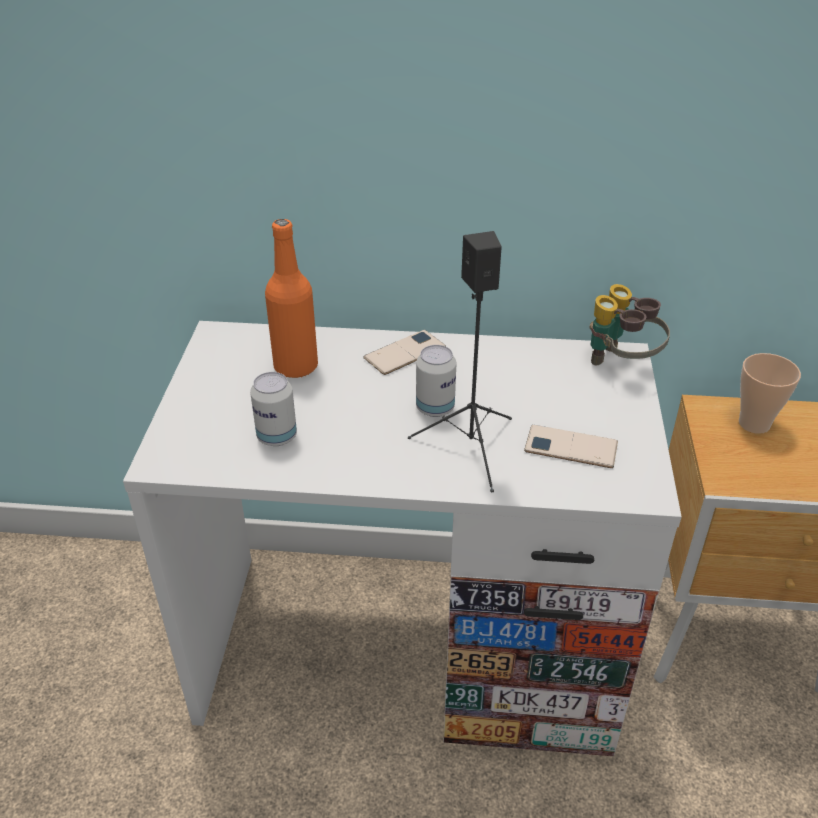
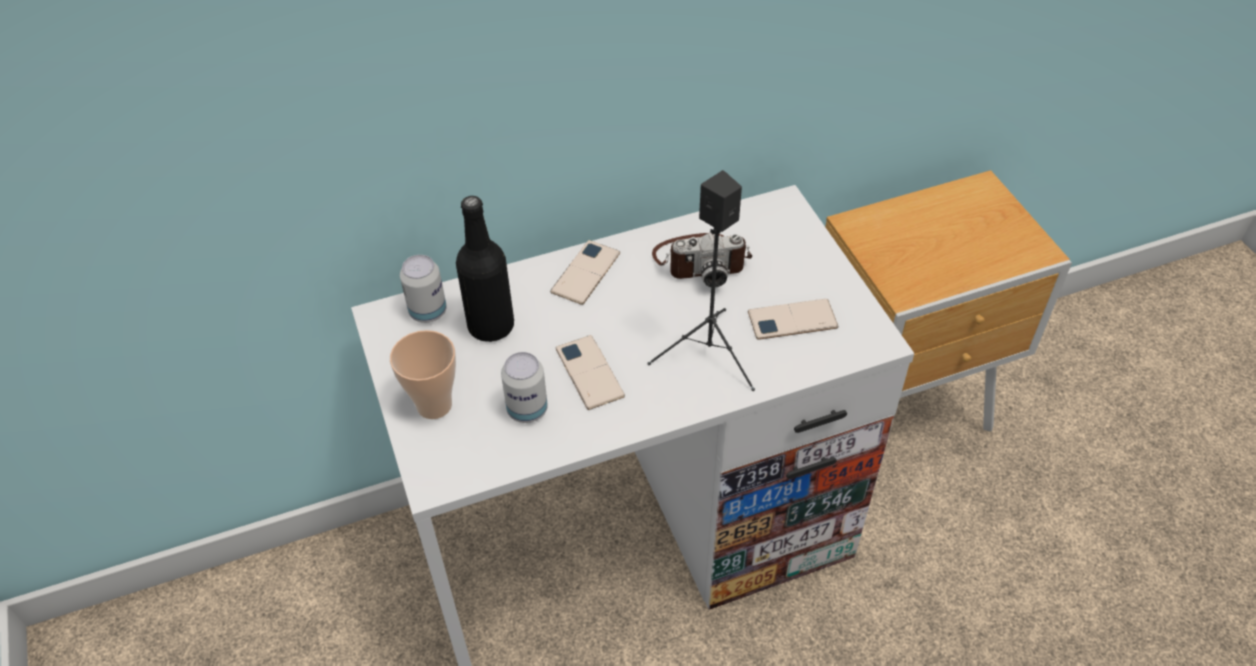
camera: 25 degrees left, 10 degrees up
(296, 366) = (491, 326): orange bottle -> black bottle
(351, 427) = (589, 372): none -> phone
(435, 408) = (652, 323): can -> can (428, 312)
(515, 375) = (701, 261): none -> camera
(620, 364) = (785, 216): binoculars -> none
(754, 424) = (900, 226): cup -> cup (434, 405)

